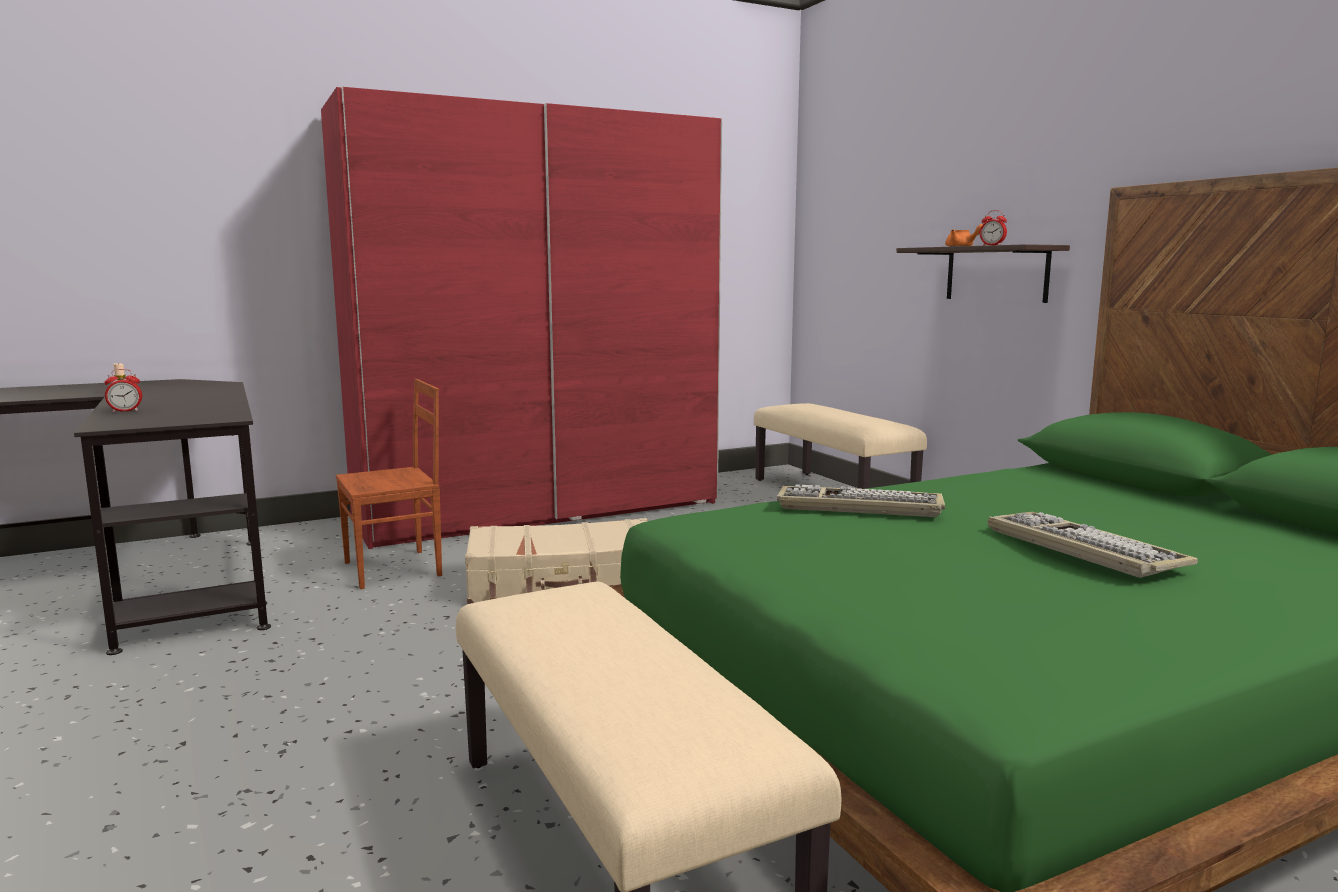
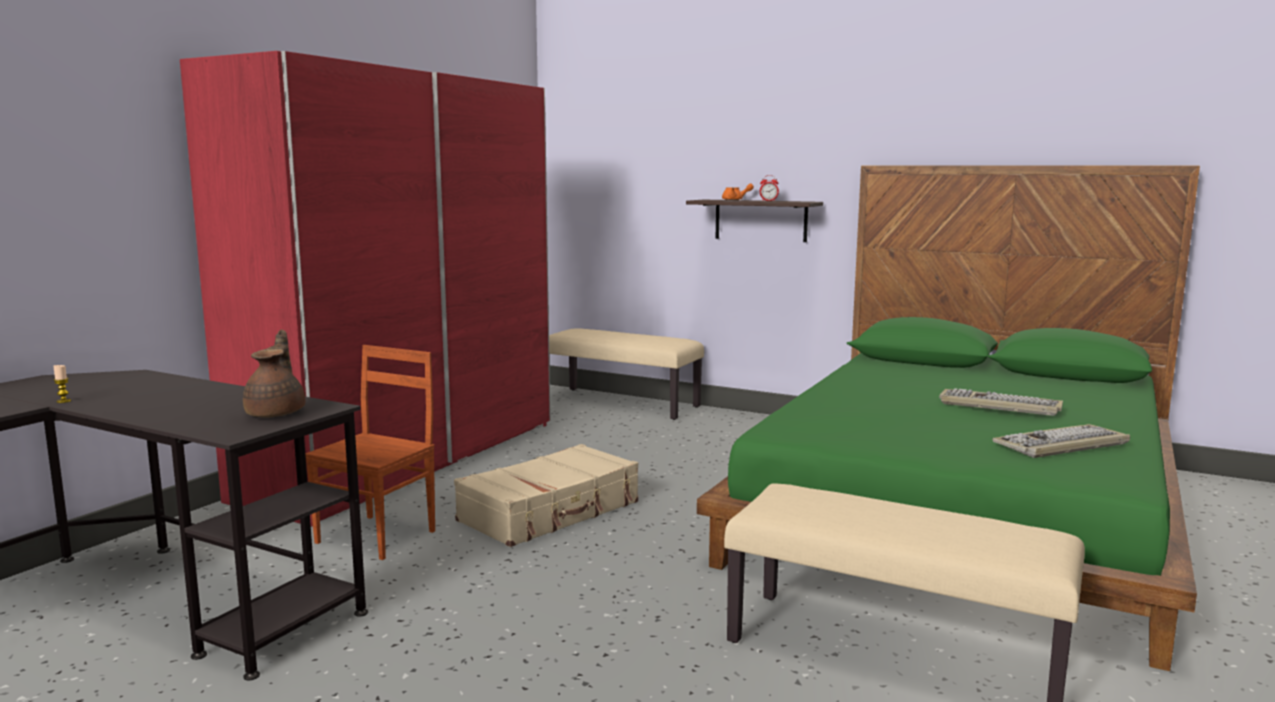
camera: 35 degrees left, 0 degrees up
(125, 411) = (174, 417): alarm clock -> none
(184, 417) = (277, 413): none -> brown teapot
(858, 506) = (852, 402): keyboard -> keyboard (1062, 445)

